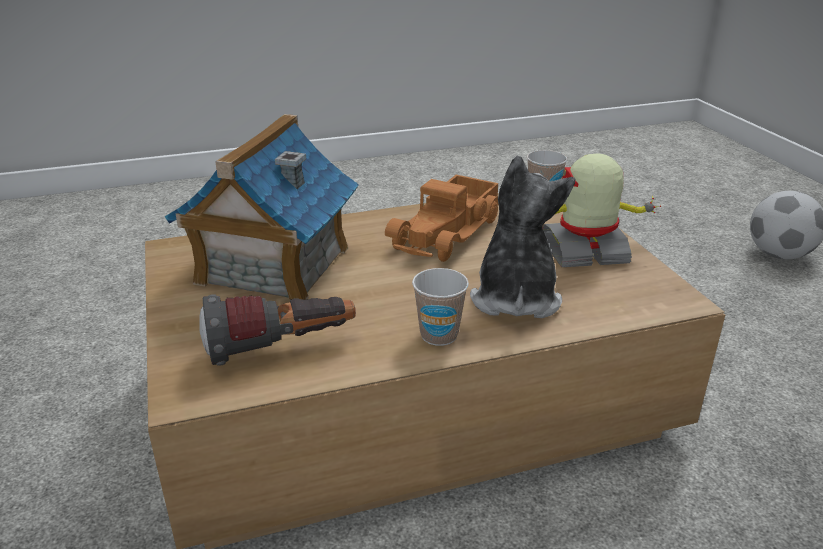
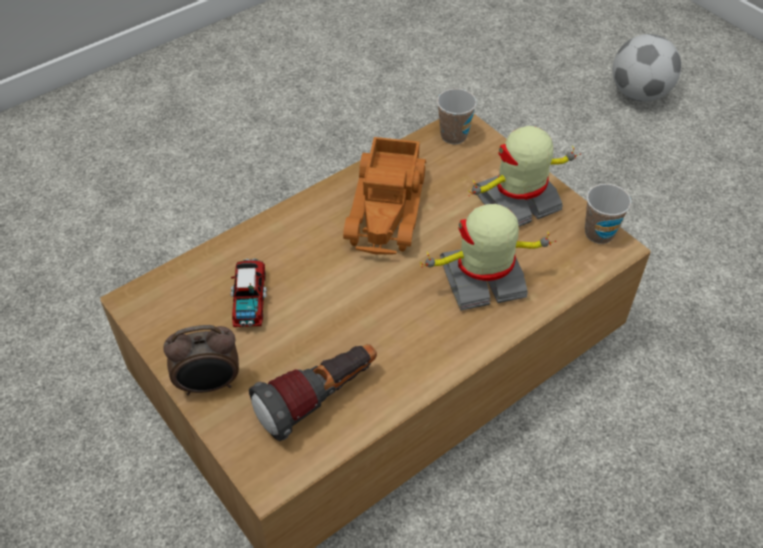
camera: 20 degrees left, 20 degrees up
(186, 314) = (209, 385): none -> alarm clock
(272, 266) = (250, 298): toy house -> toy truck
(439, 335) = (441, 344): cup -> cup (599, 233)
(514, 298) = (483, 281): plush toy -> toy robot

